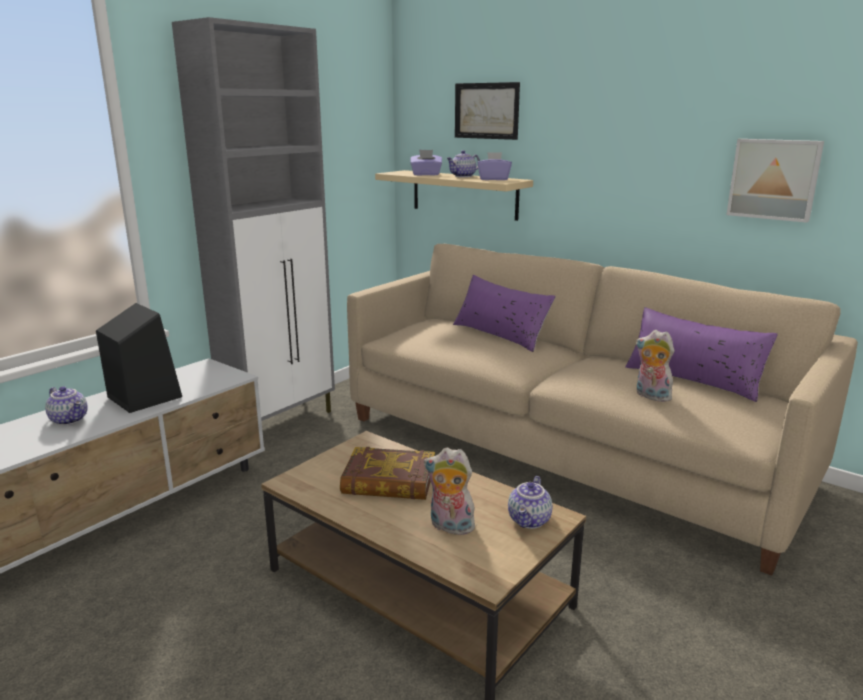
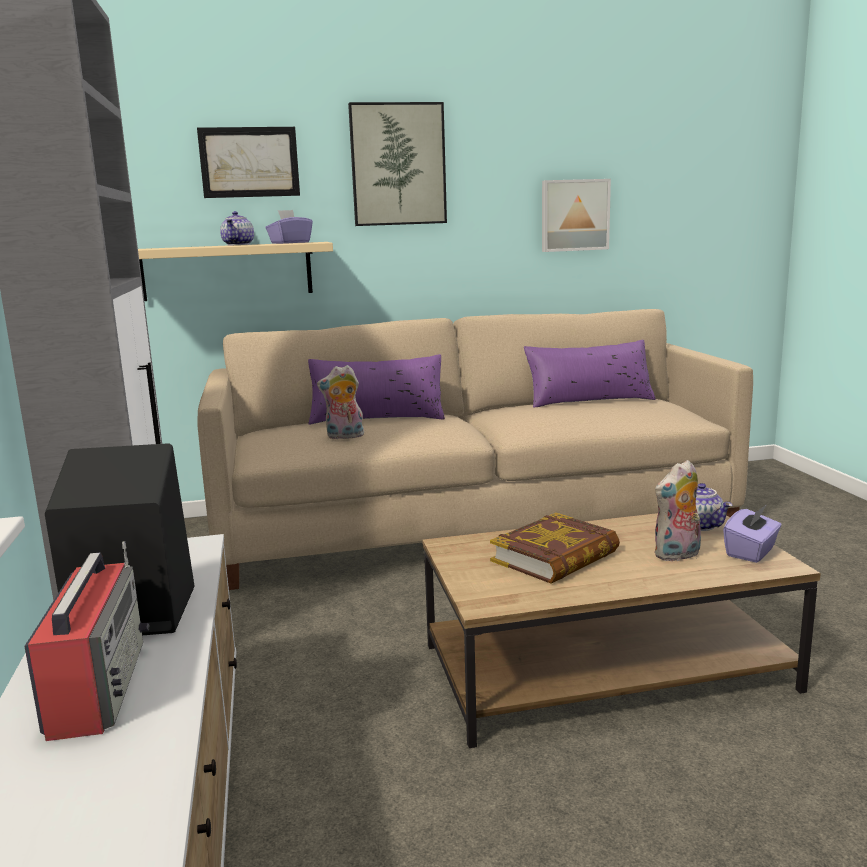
camera: 50 degrees left, 5 degrees down
(70, 420) = (98, 685): teapot -> radio
(426, 174) = (184, 247): purple tissue box -> purple tissue box (751, 552)
(597, 116) = (398, 165): none -> picture
(651, 396) = (603, 415): plush toy -> plush toy (344, 437)

